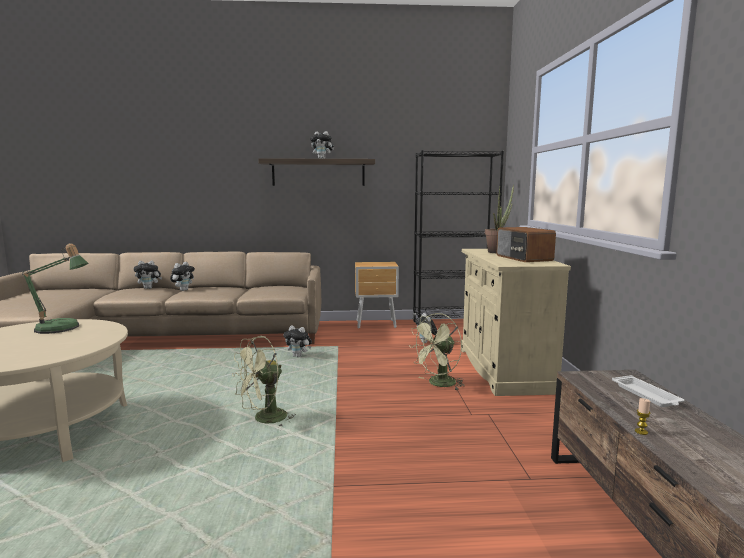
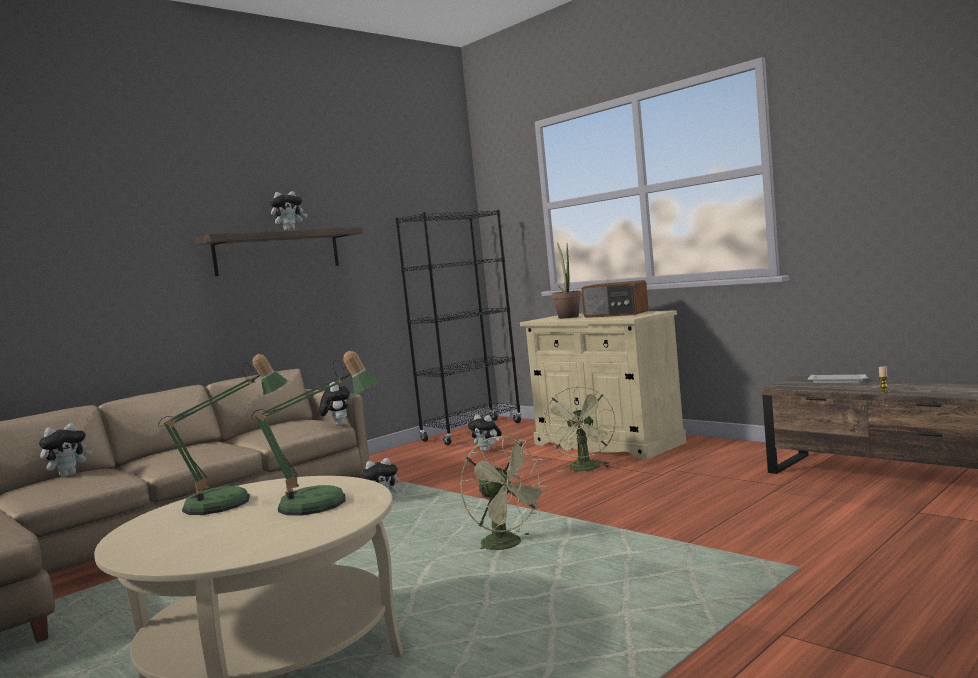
camera: 40 degrees left, 5 degrees down
(54, 348) = (323, 504): none -> table lamp
(183, 290) = (144, 461): plush toy -> plush toy (337, 425)
(264, 420) = (508, 545): green fan -> green fan turned 45 degrees counterclockwise
(377, 324) = (389, 455): brown nightstand -> none

